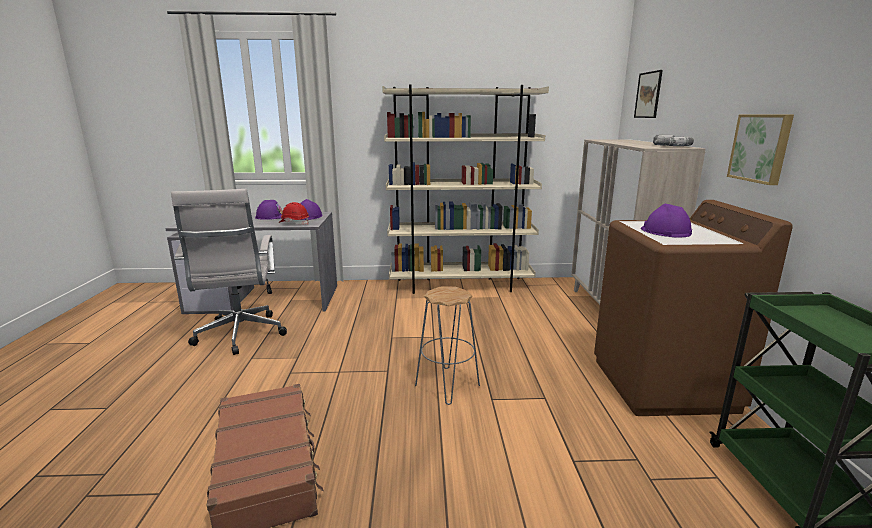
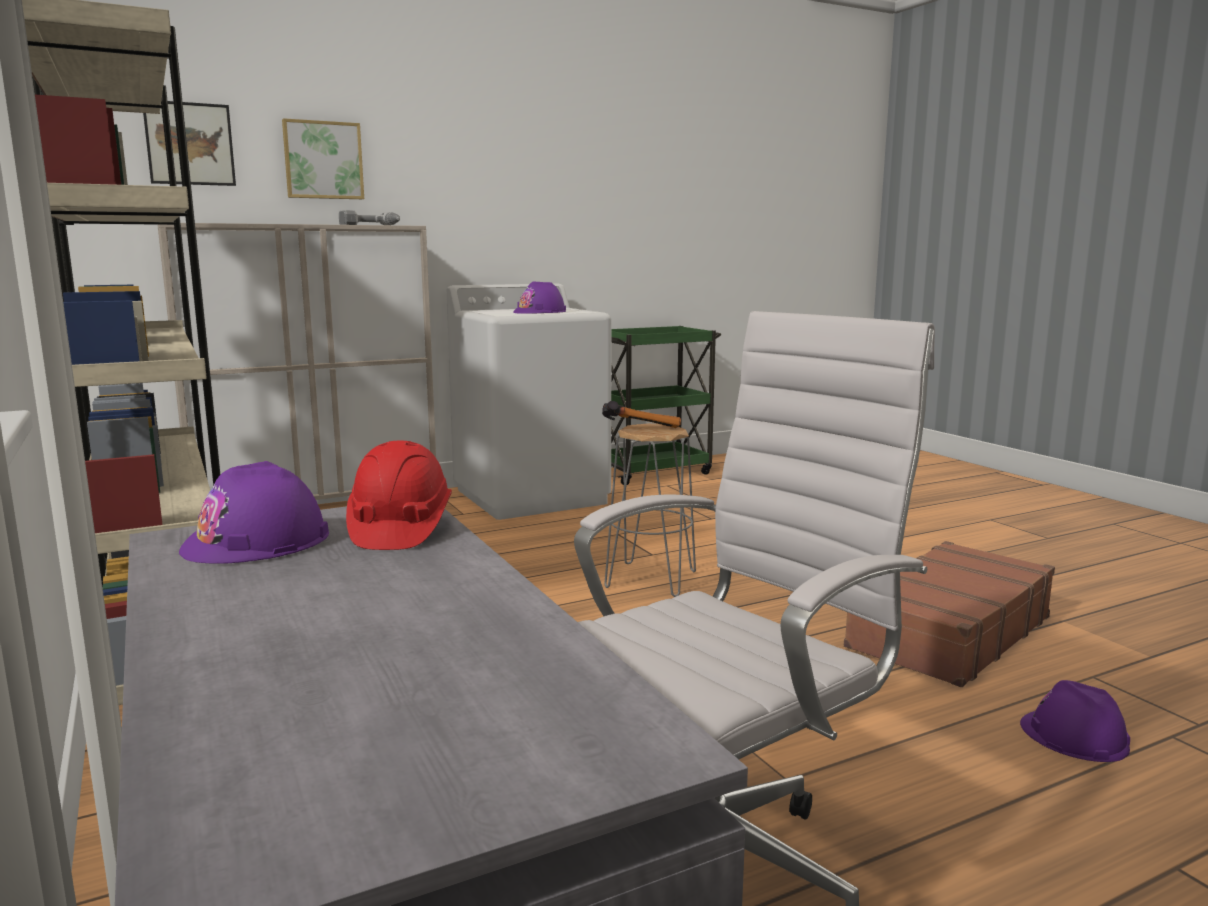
camera: 115 degrees left, 5 degrees down
(271, 216) = (277, 600): purple hard hat -> purple hard hat (1073, 736)
(451, 290) = (639, 429): none -> hammer
(663, 385) = (531, 496): brown washing machine -> white washing machine
(761, 148) = (484, 222): picture -> picture (323, 160)

